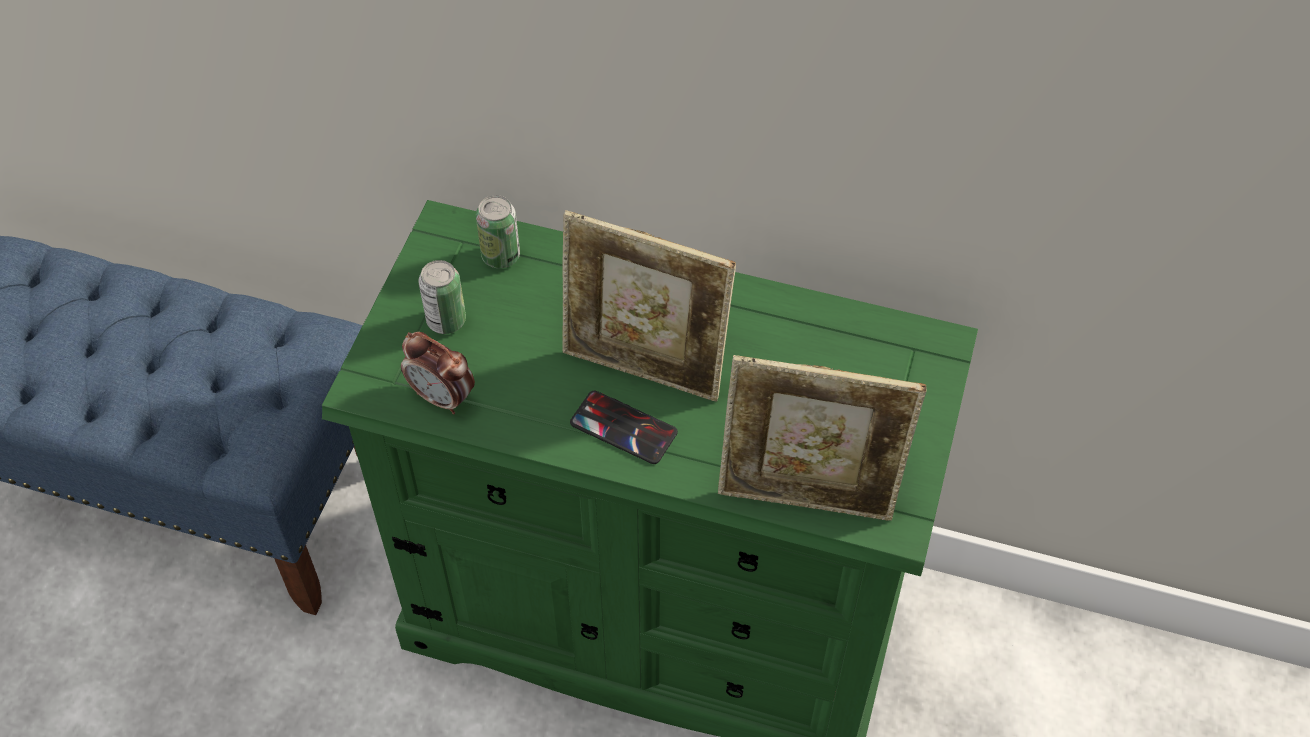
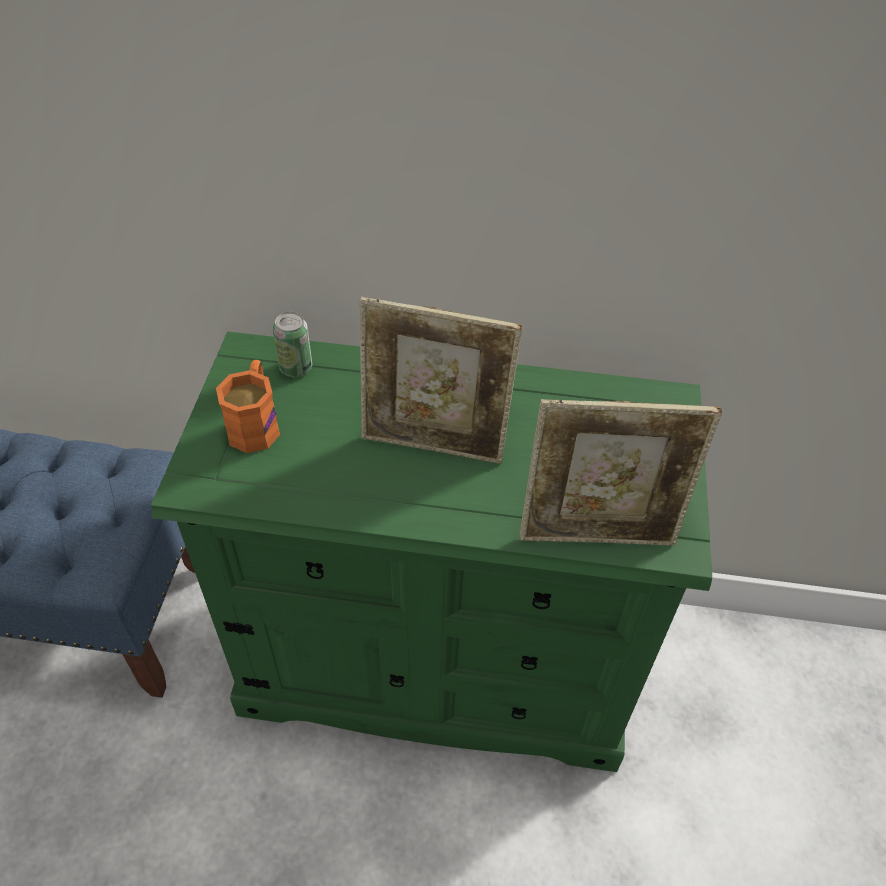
camera: 10 degrees left, 5 degrees down
(442, 397) = (261, 486): alarm clock -> none
(446, 320) = (256, 423): can -> orange mug
(623, 428) = (425, 494): phone -> none

